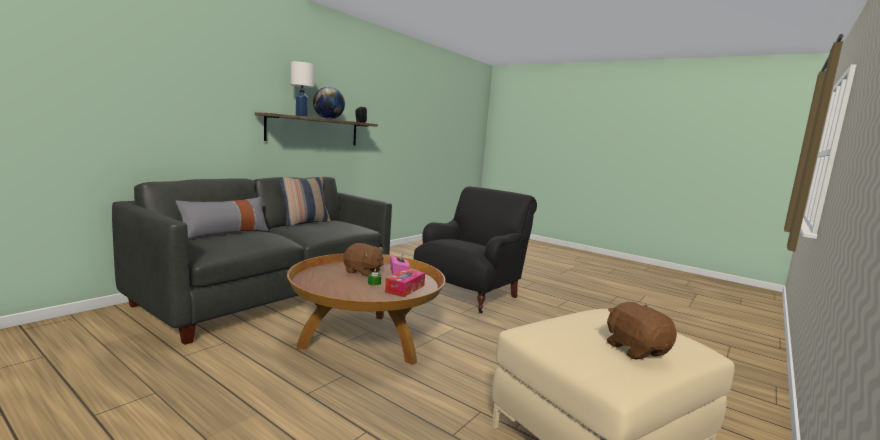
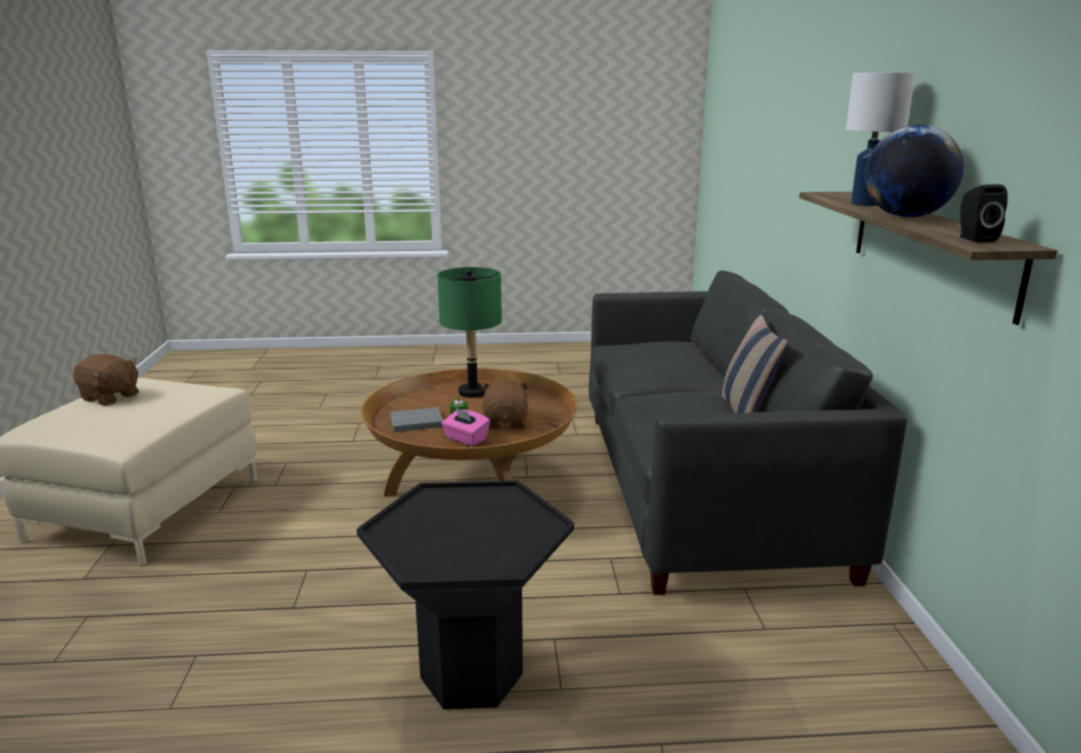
camera: 140 degrees right, 10 degrees up
(225, 233) = (697, 358): grey pillow -> none
(333, 290) = (472, 392): none -> green table lamp
(363, 272) = (506, 423): brown plush toy -> brown plush toy turned 105 degrees clockwise
(405, 289) = (415, 422): tissue box -> grey book
(470, 294) = (471, 676): black armchair -> black side table

